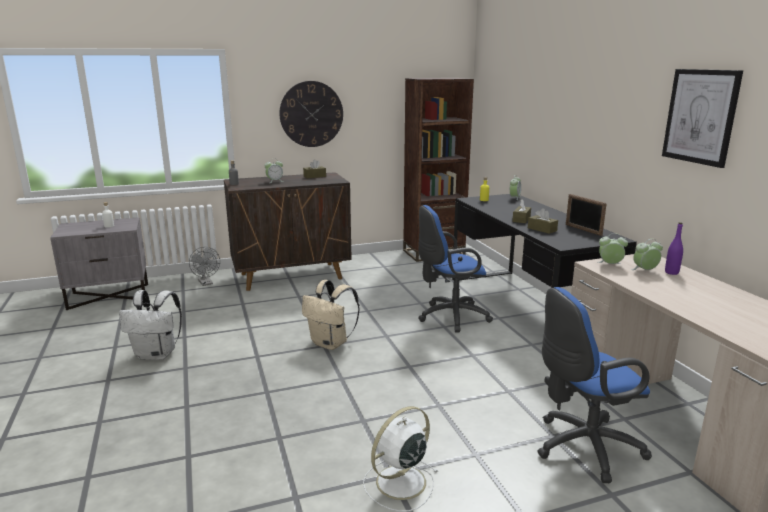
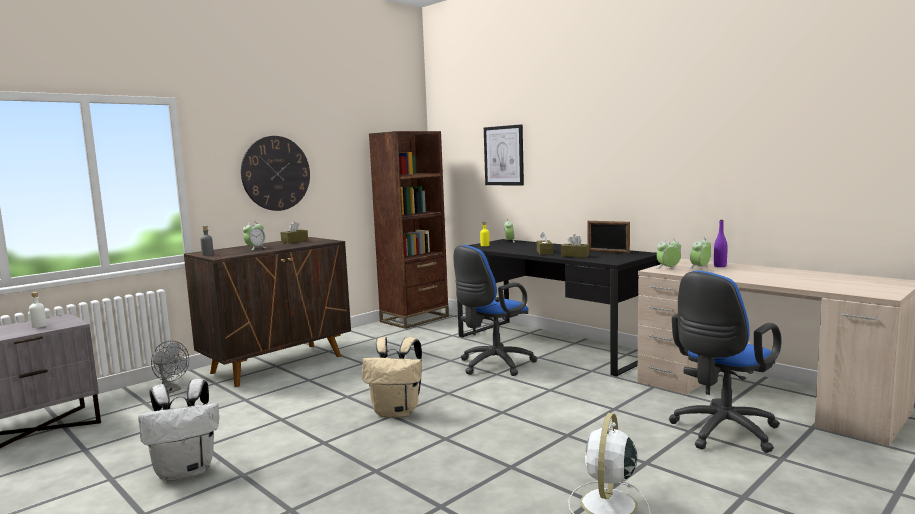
camera: 25 degrees left, 10 degrees down
(700, 116) = (709, 131): picture -> picture (504, 155)

